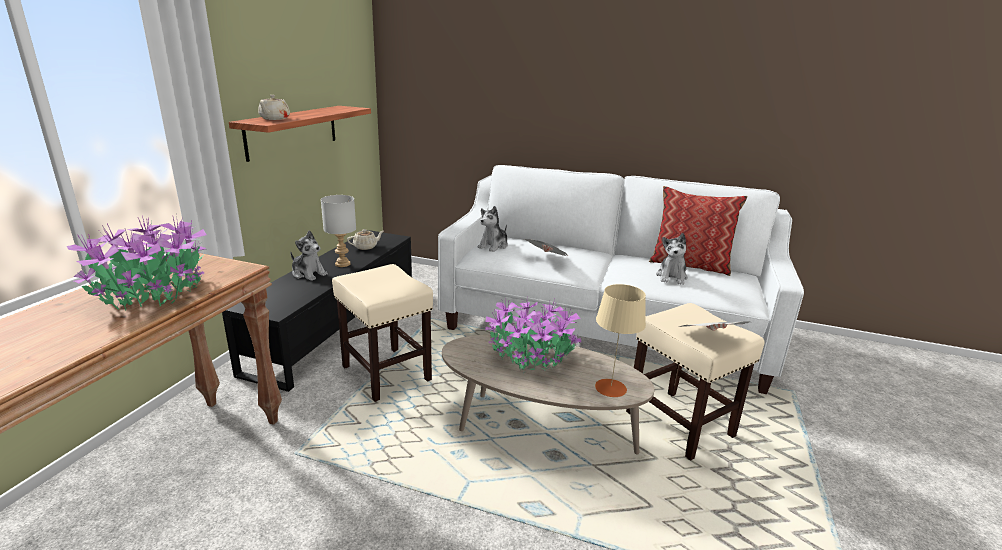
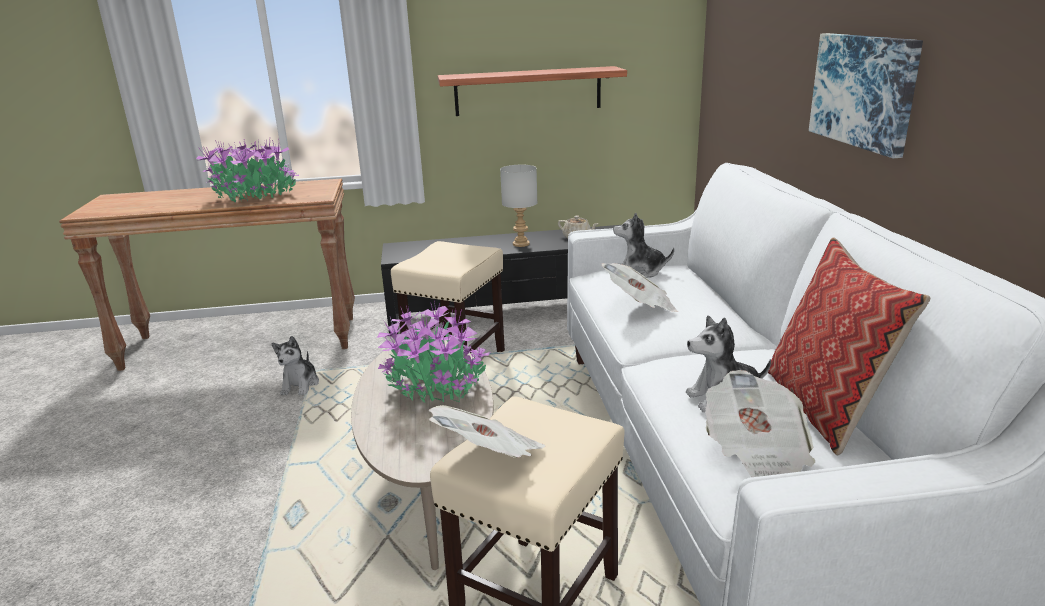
camera: 65 degrees right, 0 degrees up
(274, 119) = (477, 74): beige teapot -> none
(308, 274) = (481, 241): plush toy -> plush toy (300, 385)
(582, 114) = (864, 91): none -> picture
(611, 388) = (406, 448): beige table lamp -> none
(721, 287) = (756, 453): none -> newspaper

